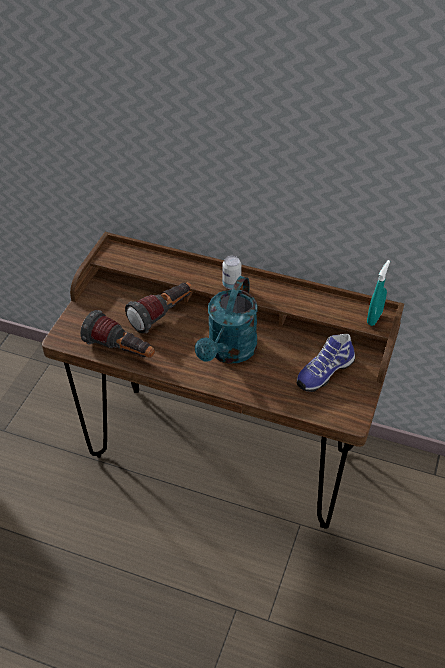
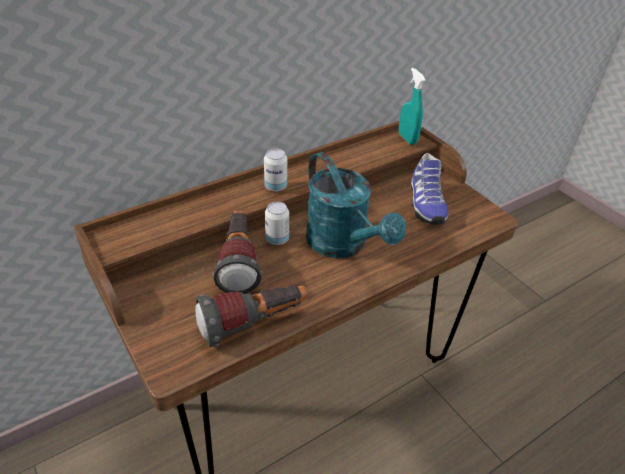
camera: 55 degrees left, 5 degrees down
(201, 319) = (277, 239): none -> can

